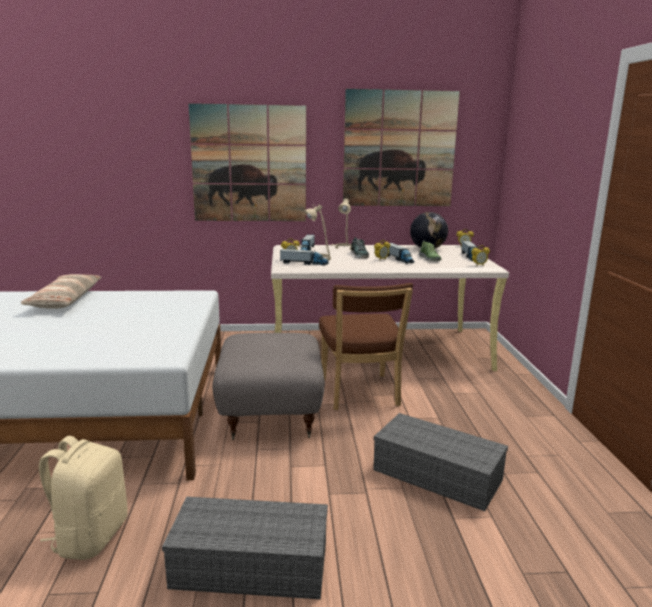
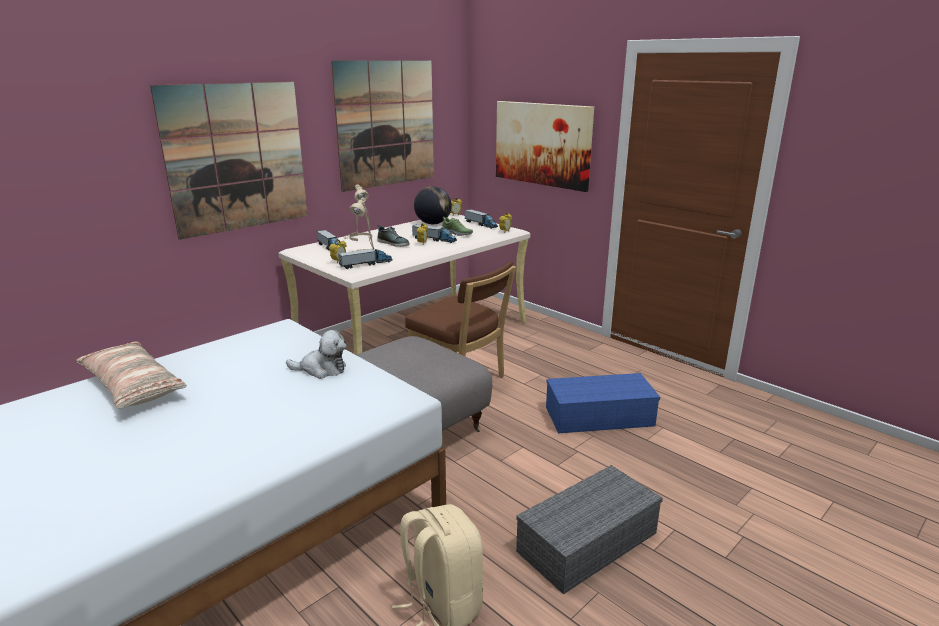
camera: 40 degrees left, 5 degrees up
(163, 323) = (322, 369): none -> plush toy
(439, 475) = (600, 415): grey storage box -> blue storage box
(546, 178) = (542, 144): none -> picture

